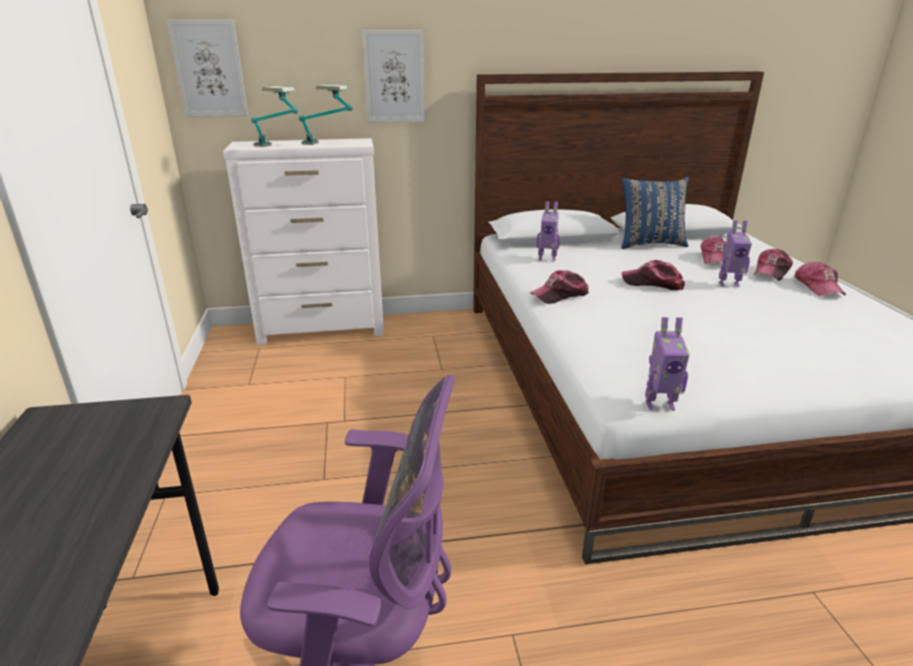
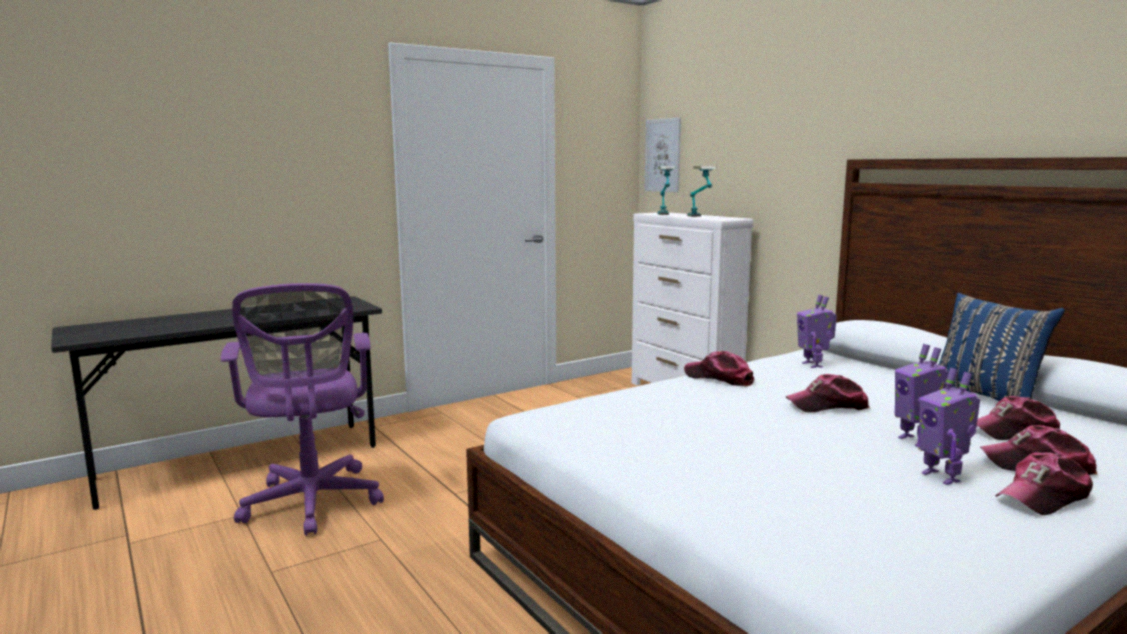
camera: 65 degrees right, 15 degrees down
(394, 77) = (781, 162): picture -> none
(652, 283) = (828, 406): cap -> cap turned 90 degrees counterclockwise
(659, 404) = (533, 428): toy robot -> toy robot (942, 477)

